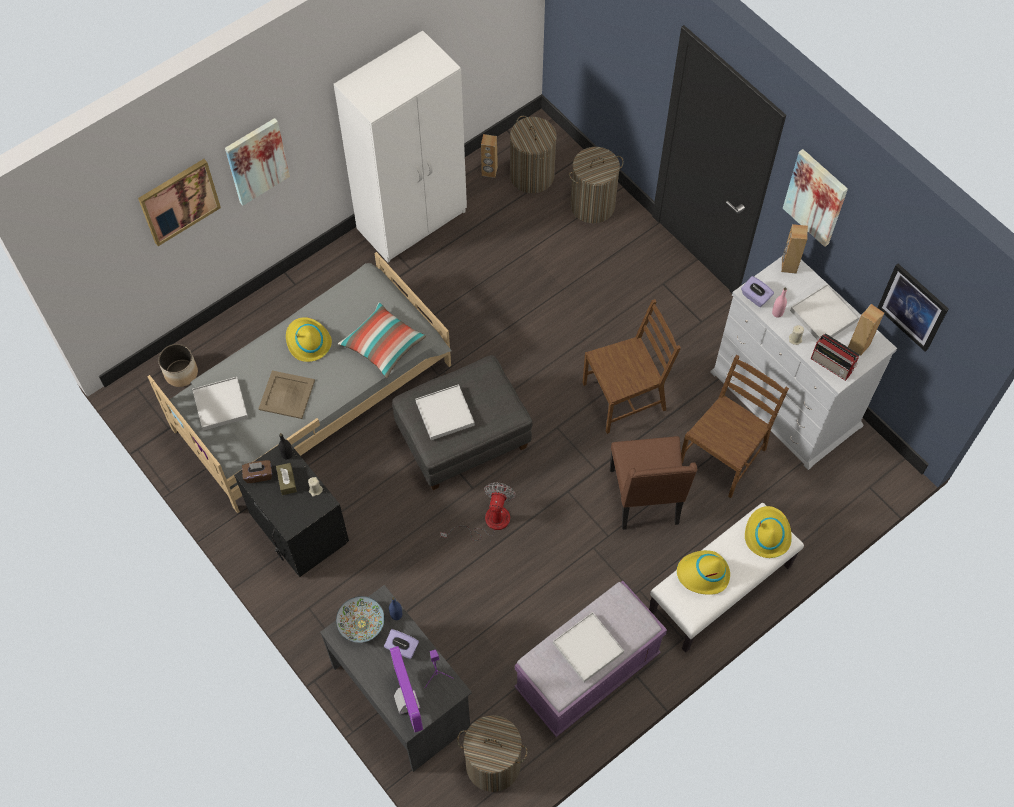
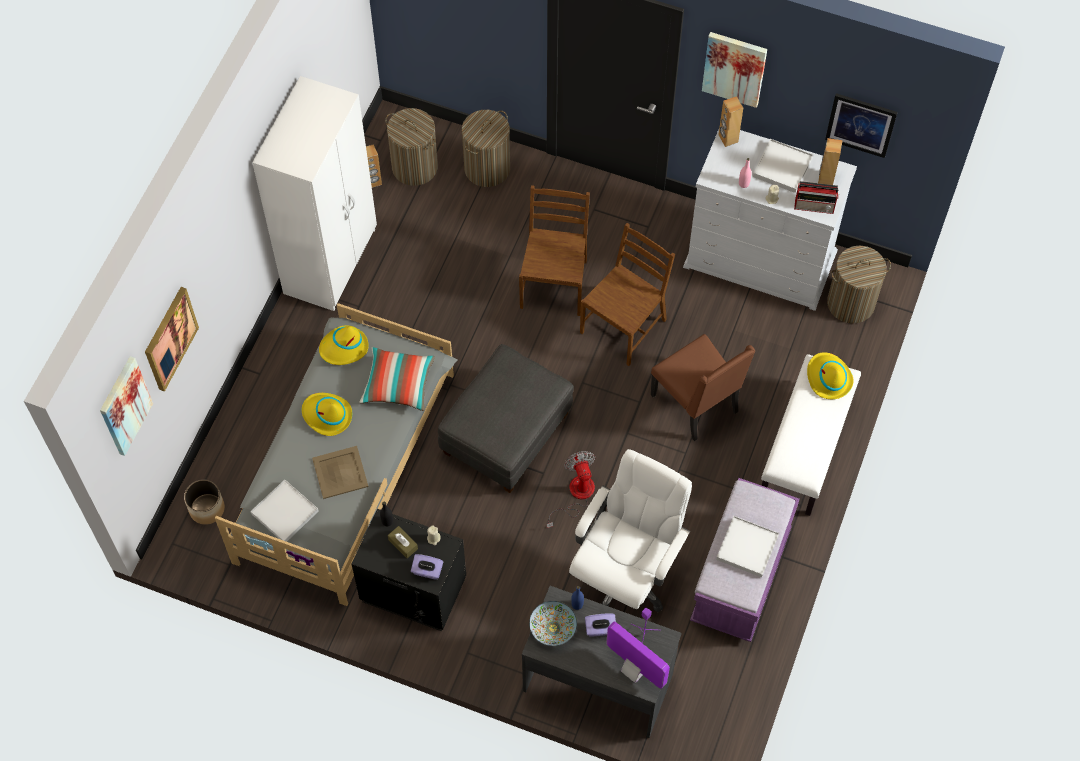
camera: 30 degrees left, 0 degrees up
(256, 161) = (213, 267): picture -> picture (124, 405)
(258, 475) = (373, 552): brown tissue box -> none
(445, 413) = (495, 415): white tray -> none
(487, 613) = (625, 573): none -> white office chair
(493, 764) = (711, 694): laundry basket -> laundry basket (850, 303)
(703, 574) = (797, 438): yellow hat -> yellow hat (344, 348)
(723, 455) = (738, 334): brown chair -> brown chair (554, 283)
(755, 297) = (717, 179): purple tissue box -> purple tissue box (427, 571)

